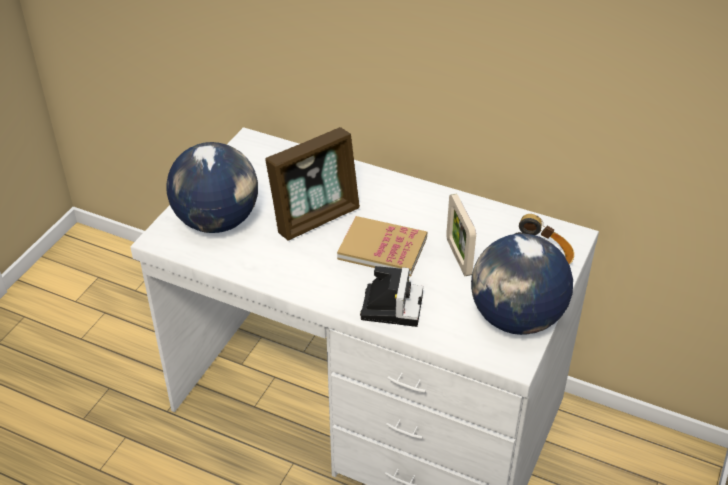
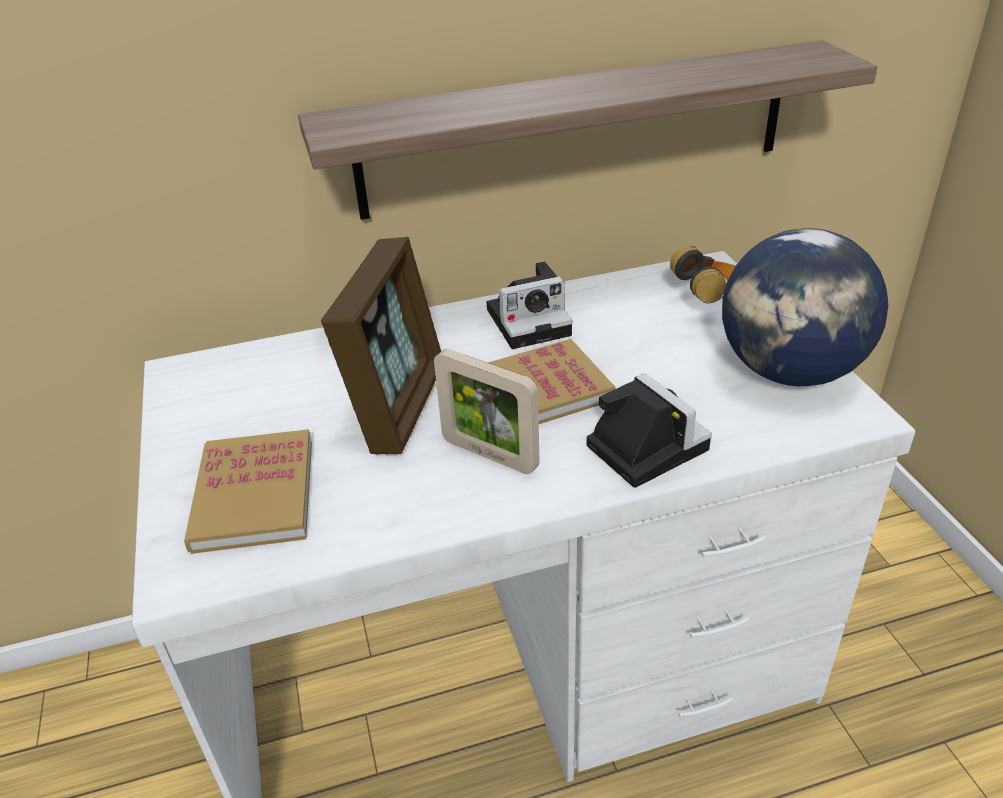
camera: 40 degrees left, 5 degrees down
(218, 221) = (254, 494): globe -> book
(431, 210) = (531, 321): none -> camera
(458, 257) = (635, 349): picture frame -> picture frame (489, 454)
(505, 112) = (576, 130): none -> shelf

